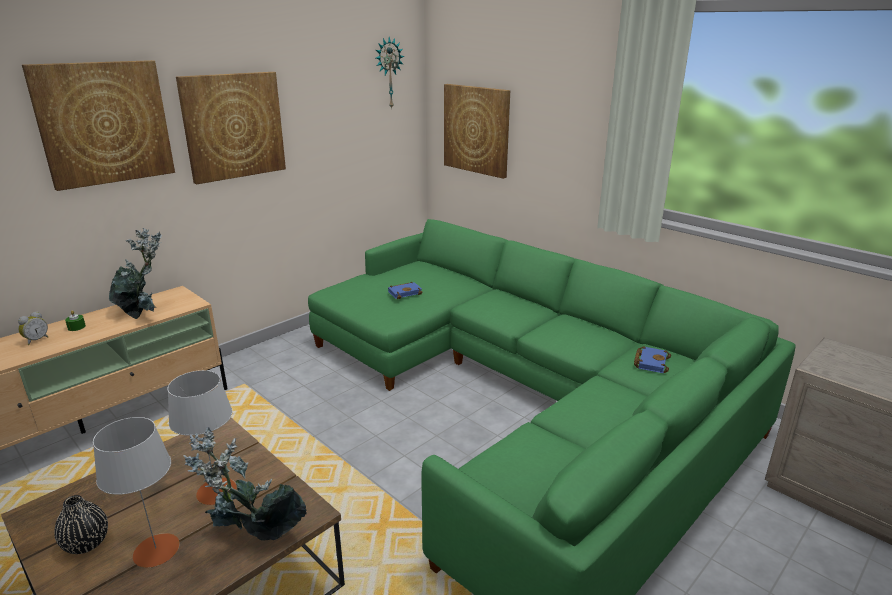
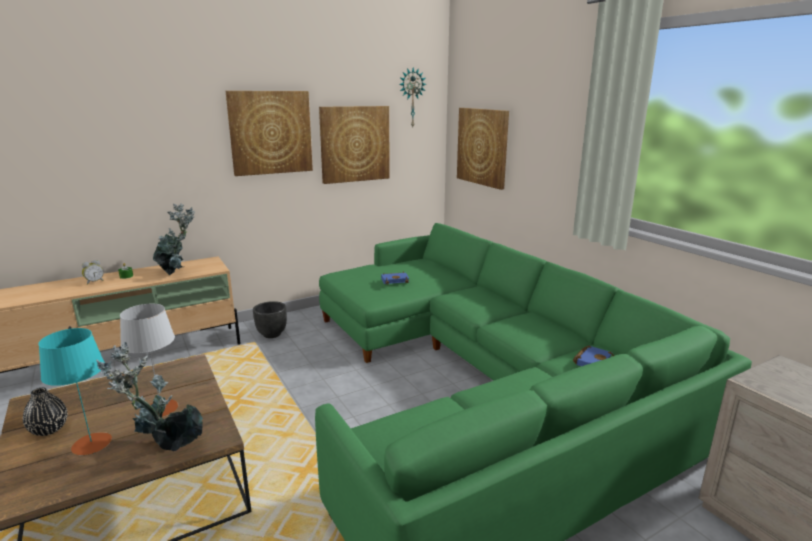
camera: 15 degrees right, 5 degrees down
(104, 123) = (166, 123): picture -> picture (355, 144)
(156, 550) = (91, 444): grey table lamp -> turquoise table lamp
(261, 371) = (272, 334): none -> black planter

